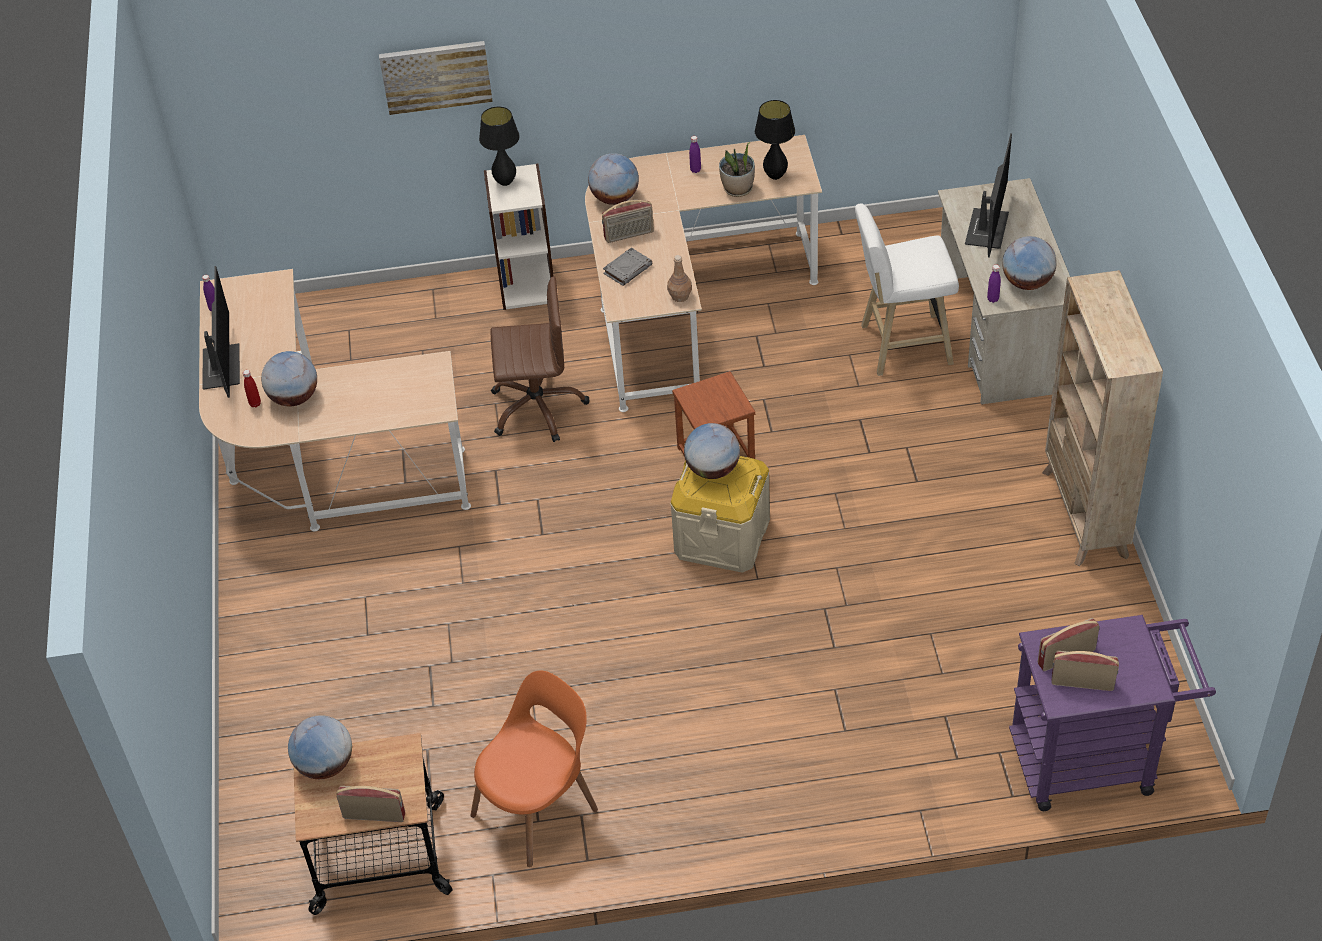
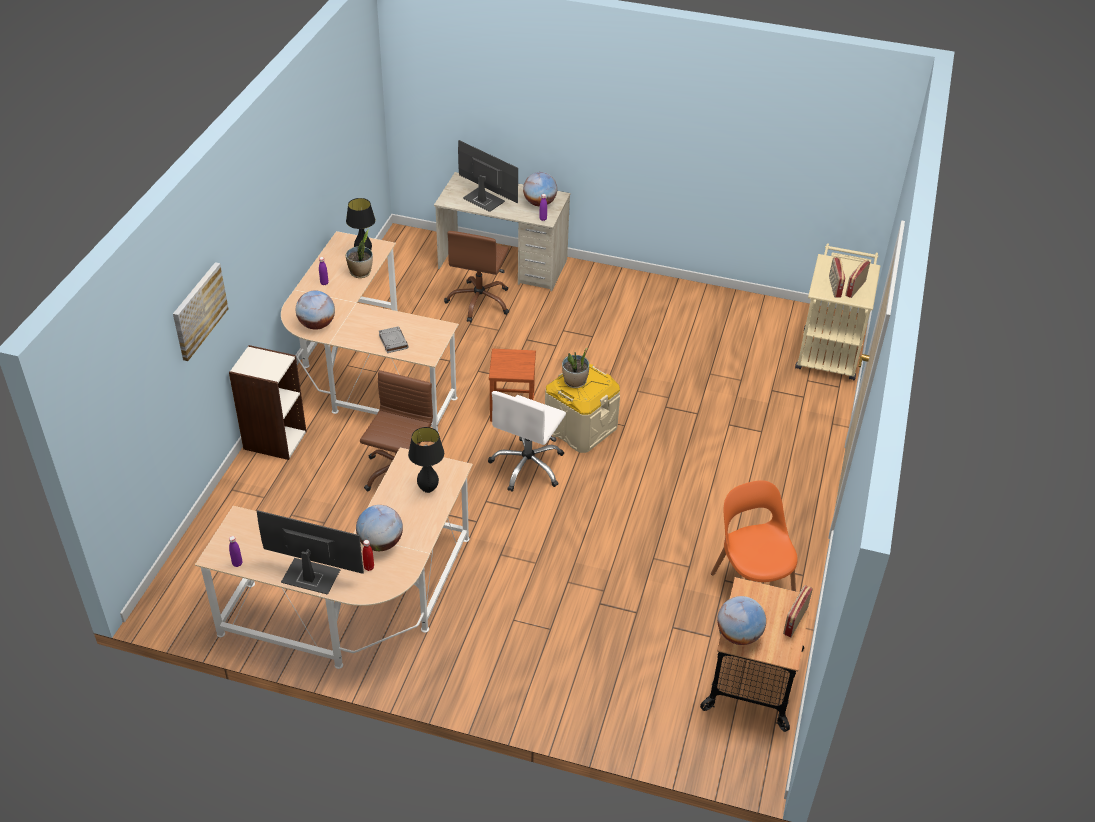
camera: 70 degrees left, 5 degrees down
(505, 182) = (252, 366): black table lamp -> black table lamp (428, 489)
(620, 513) = (528, 466): none -> white office chair
(629, 235) = (360, 330): radio -> none
(680, 296) = (439, 328): brown bottle -> none
(713, 469) = (575, 382): globe -> potted plant
(901, 345) = (479, 302): white stool -> brown office chair
(1084, 514) = (660, 288): beige bookcase -> none
(1095, 759) = (829, 349): purple cart -> beige cart

